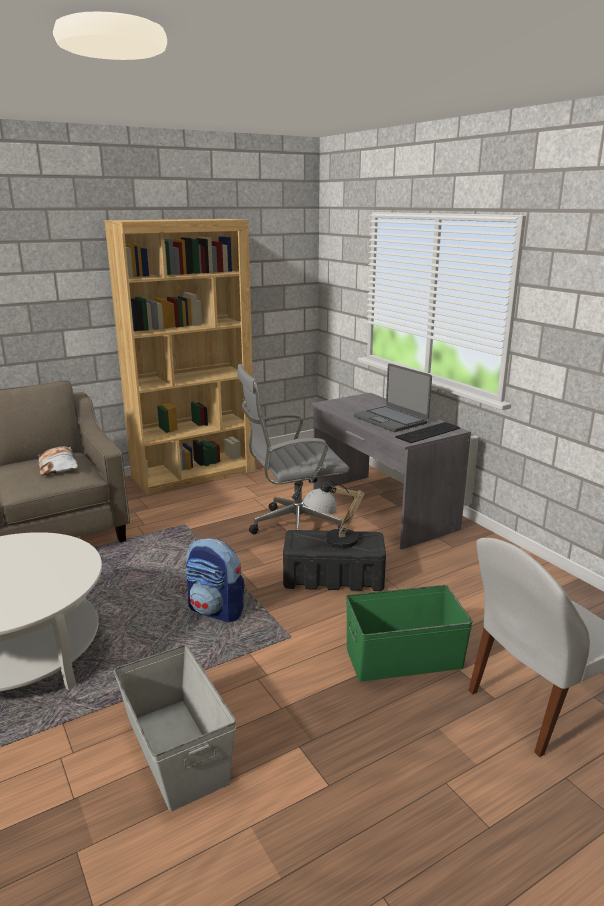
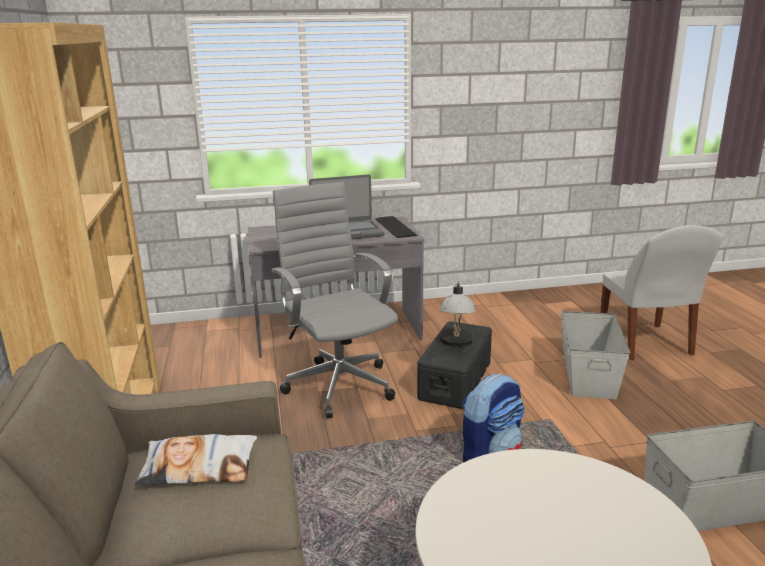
camera: 70 degrees left, 0 degrees up
(292, 527) = (338, 384): grey office chair -> grey office chair turned 150 degrees clockwise
(403, 658) = (587, 375): green storage box -> grey storage box

